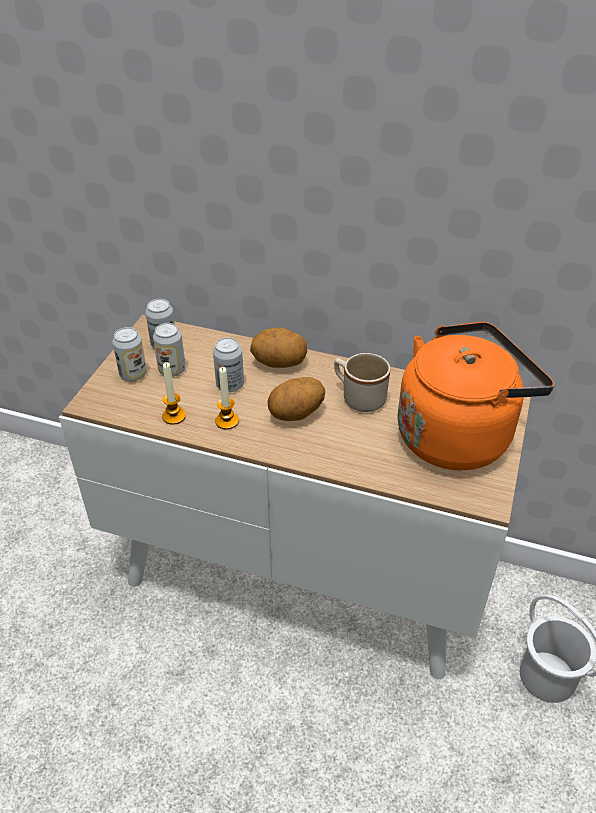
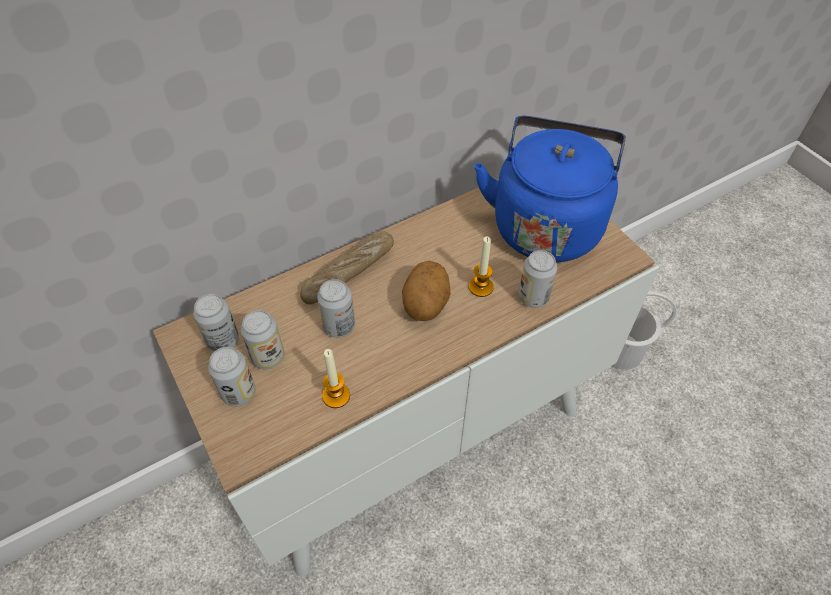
camera: 50 degrees left, 10 degrees up
(227, 421) = (384, 359): candle -> candle (481, 287)
(279, 363) = (349, 273): potato -> bread
(358, 397) = (447, 251): beige mug -> none
(372, 467) = (533, 297): none -> can
(458, 434) = (546, 224): orange kettle -> blue kettle

